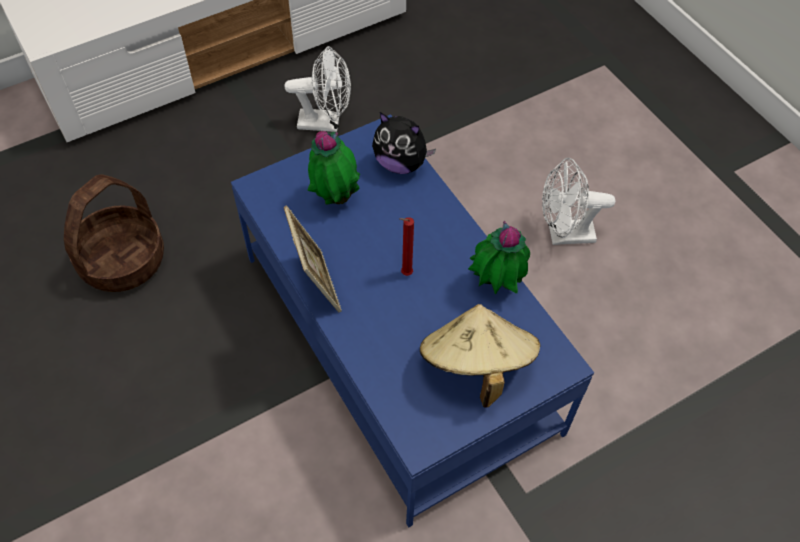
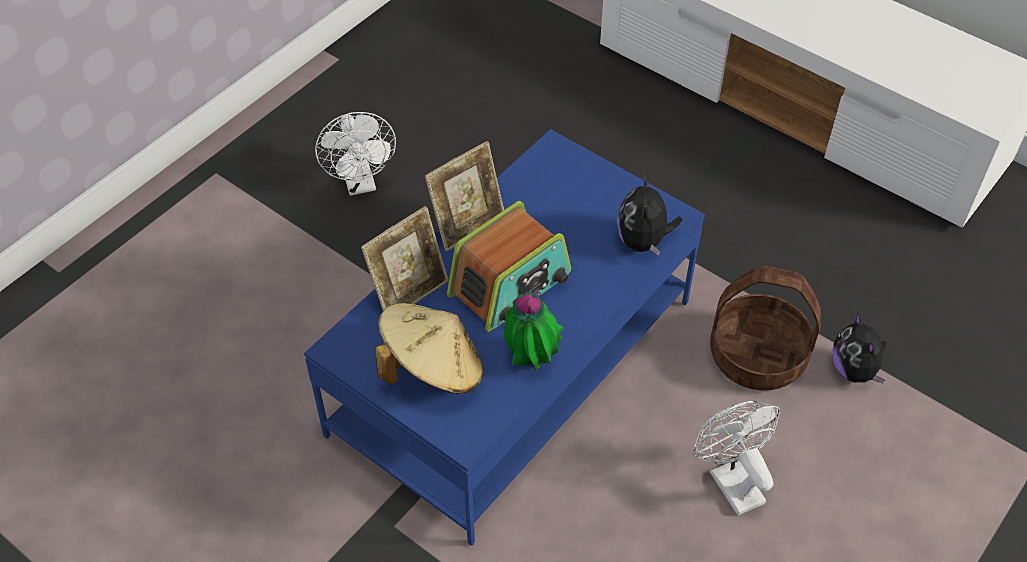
camera: 70 degrees right, 5 degrees down
(122, 260) = (501, 134): basket -> basket (758, 355)
(326, 122) = (752, 218): white fan -> white fan (361, 183)
(335, 197) = (572, 206): potted plant -> none
(376, 358) = (409, 292): none -> picture frame
(405, 274) = (510, 285): red candle -> radio
(497, 124) = (854, 370): none -> plush toy

